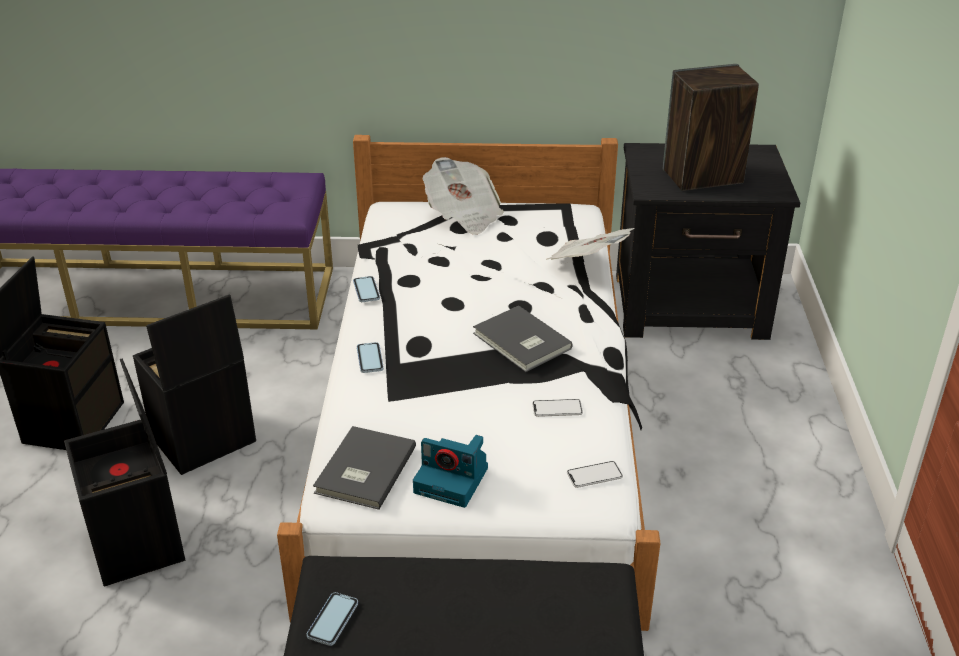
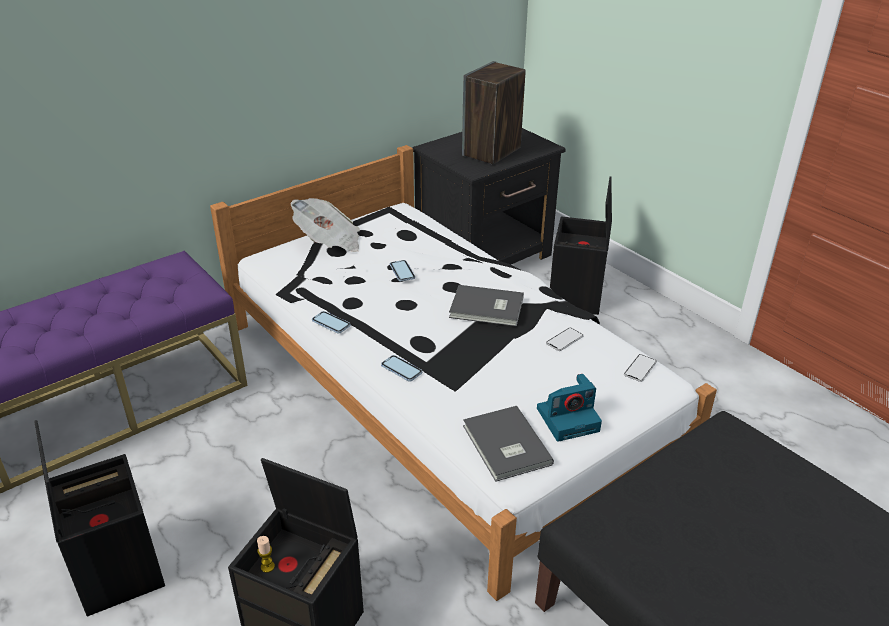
camera: 40 degrees left, 0 degrees up
(104, 462) = (267, 566): none -> candle
(202, 441) = (259, 516): black storage box -> black storage box (577, 296)
(333, 620) = (632, 554): phone -> phone (402, 272)
(588, 263) = (458, 240): newspaper -> none

